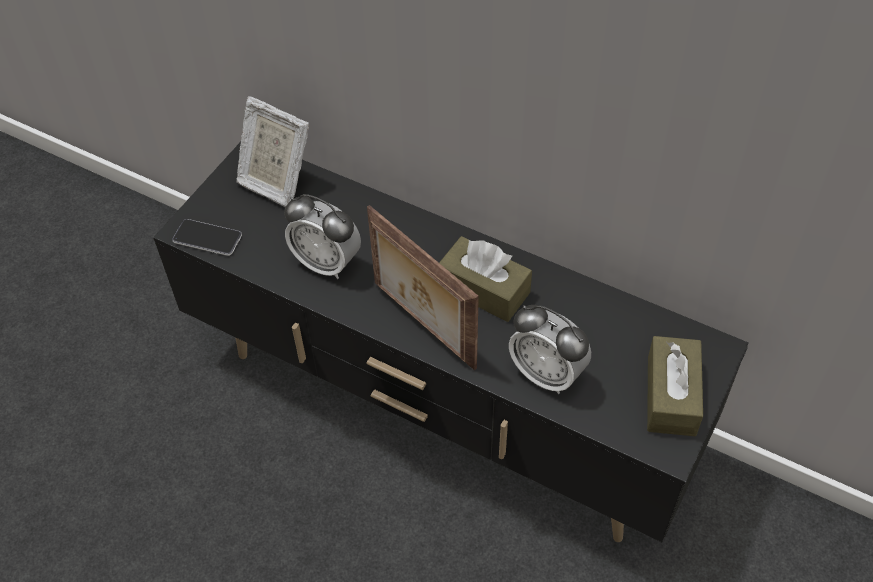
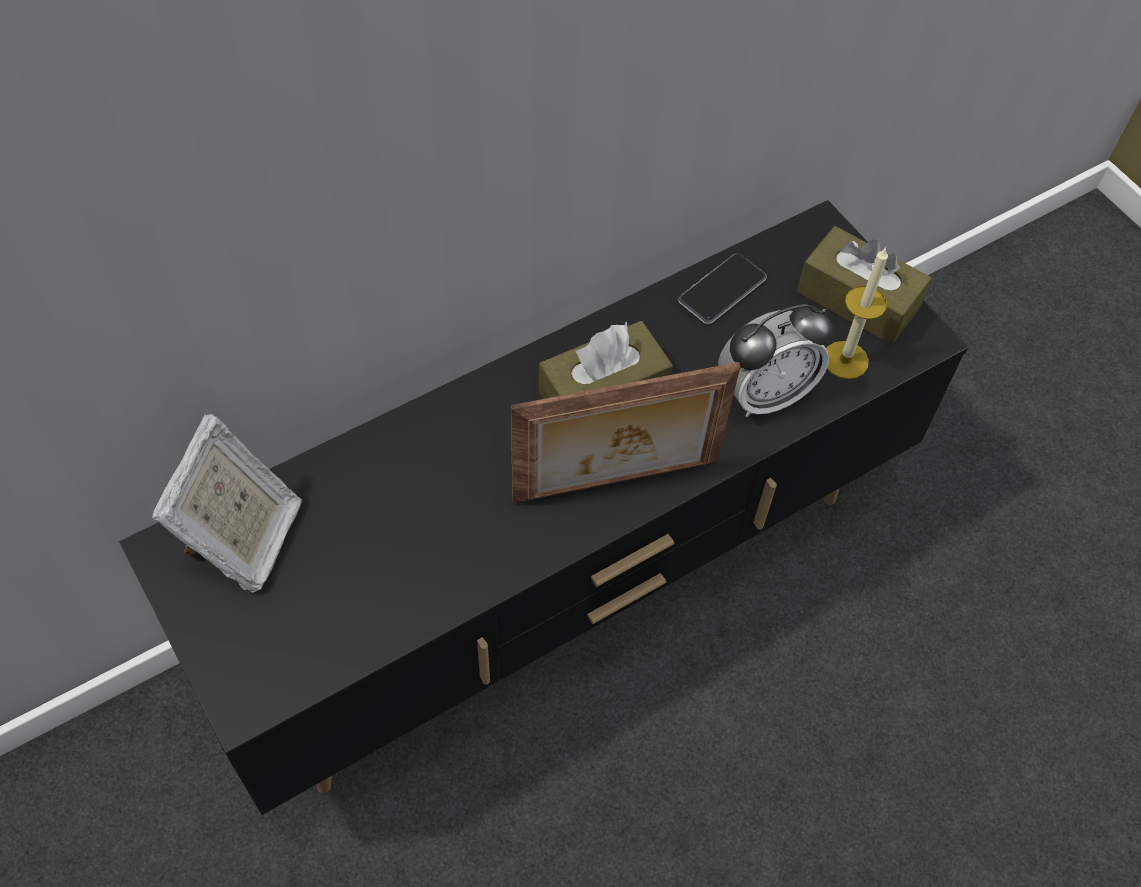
camera: 65 degrees left, 5 degrees up
(207, 238) = (285, 676): phone -> phone (722, 290)
(275, 181) = (244, 541): picture frame -> picture frame turned 45 degrees counterclockwise
(326, 263) = (441, 543): alarm clock -> none
(612, 409) = (845, 360): none -> candle

